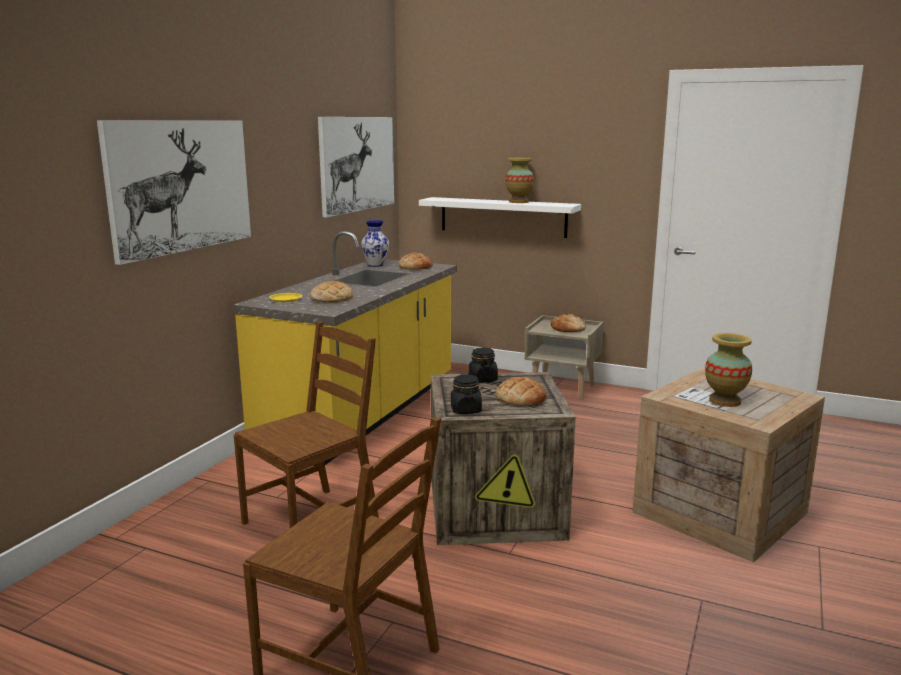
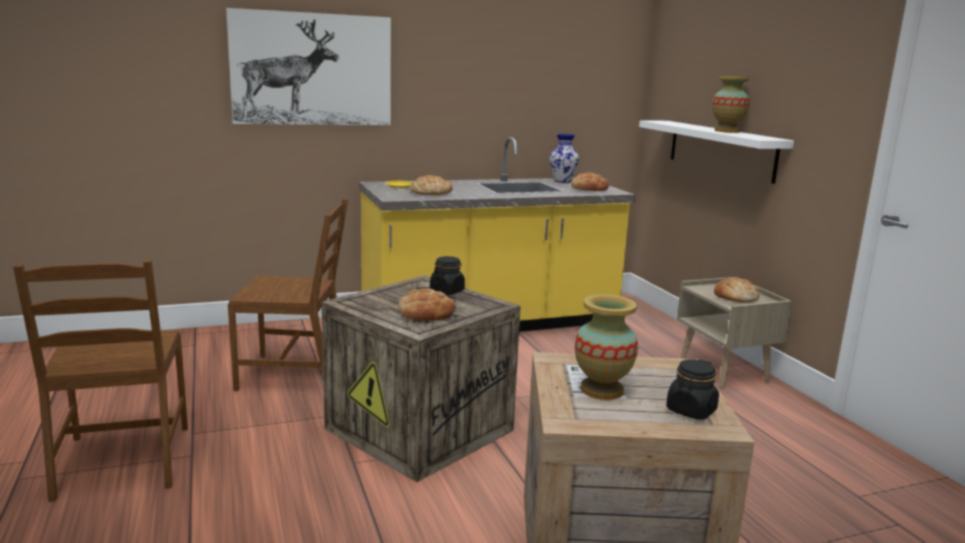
camera: 45 degrees right, 0 degrees up
(357, 164) = (571, 74): picture -> none
(466, 410) = (360, 303): black jar -> black jar (691, 411)

